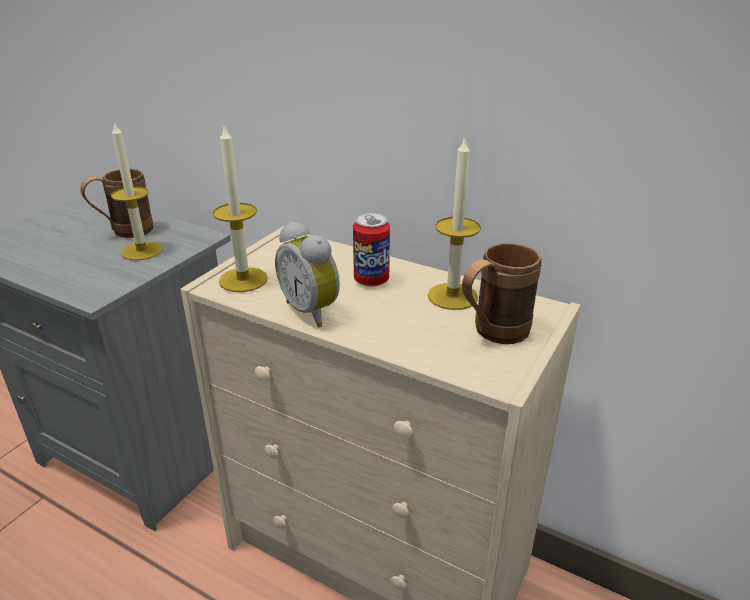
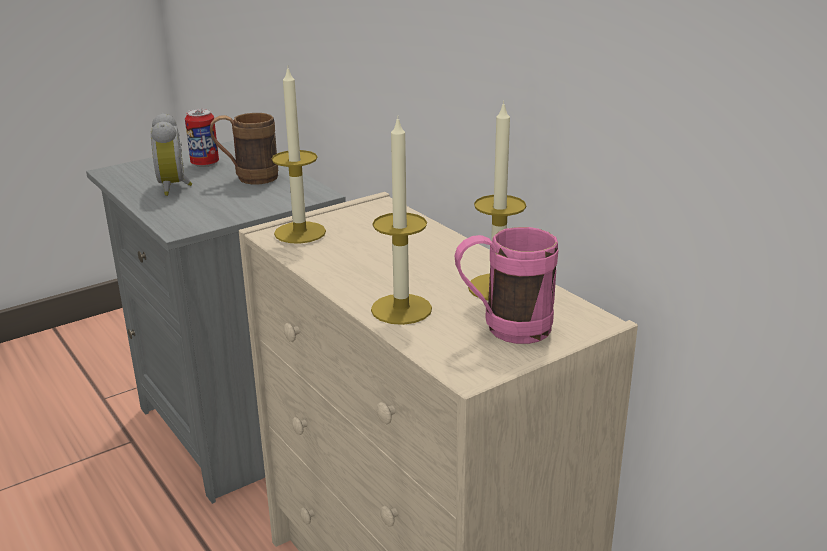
camera: 25 degrees right, 5 degrees down
(142, 251) = (250, 197): candle -> candle (401, 309)
(313, 311) = (341, 272): alarm clock -> alarm clock (176, 187)
(371, 280) = (425, 257): can -> can (205, 163)
(492, 334) = (503, 330): brown mug -> pink mug

